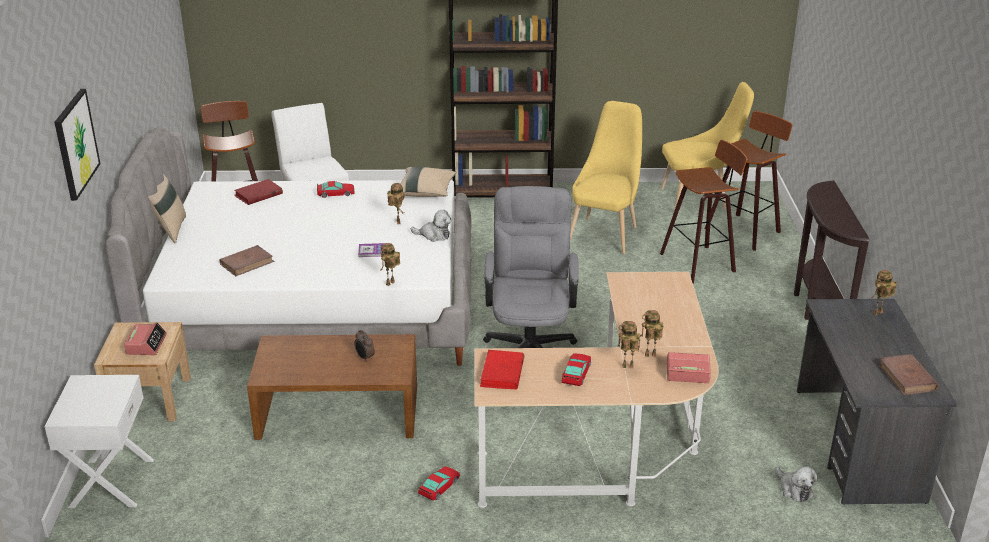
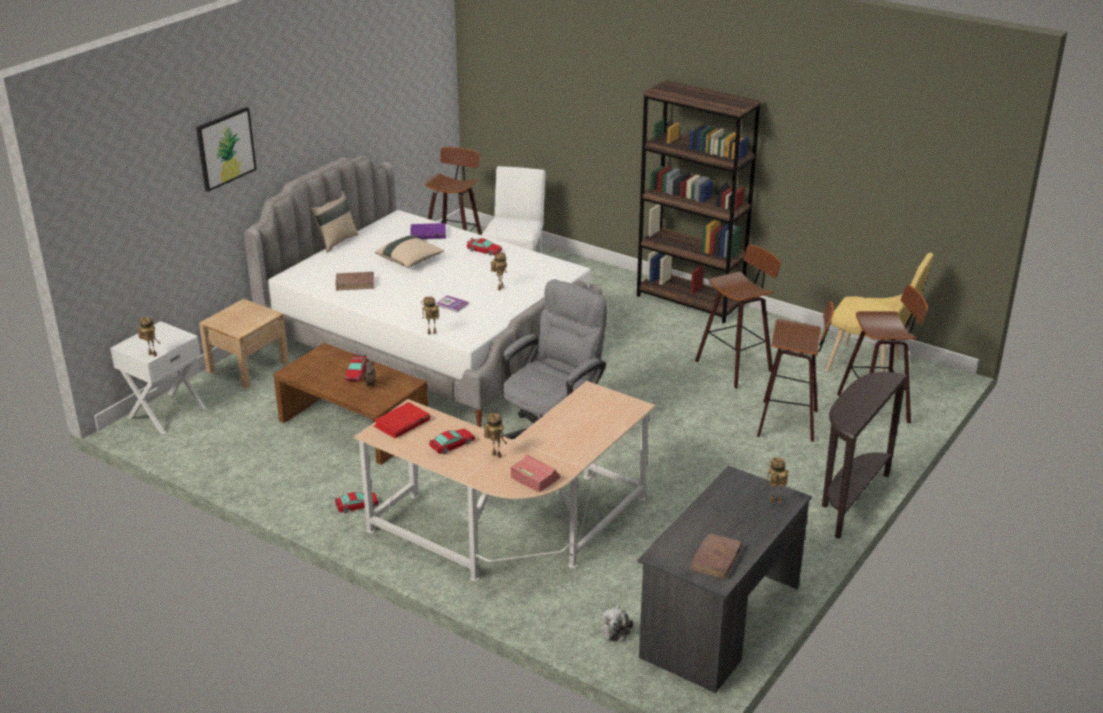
camera: 35 degrees right, 0 degrees up
(146, 344) = (243, 321): alarm clock -> none
(258, 194) = (428, 234): red book -> purple book
(334, 352) = (356, 372): none -> toy car
(426, 192) = (554, 271): beige pillow -> beige pillow (410, 261)
(434, 235) = (513, 308): plush toy -> none
(605, 233) = (736, 366): yellow chair -> stool
(650, 356) = (524, 455): toy robot -> toy robot (151, 355)

